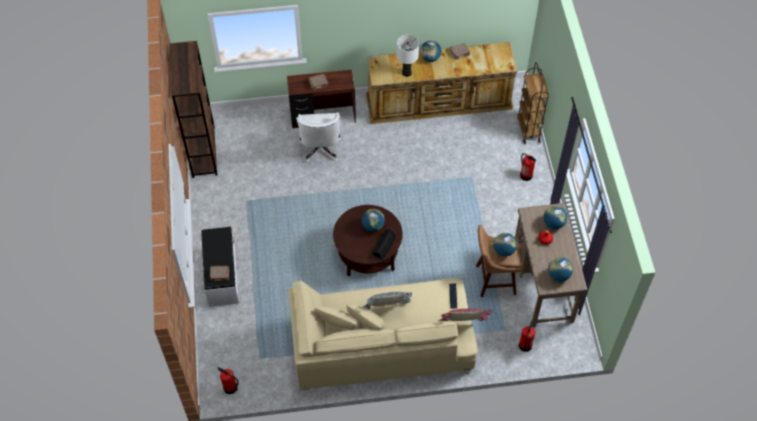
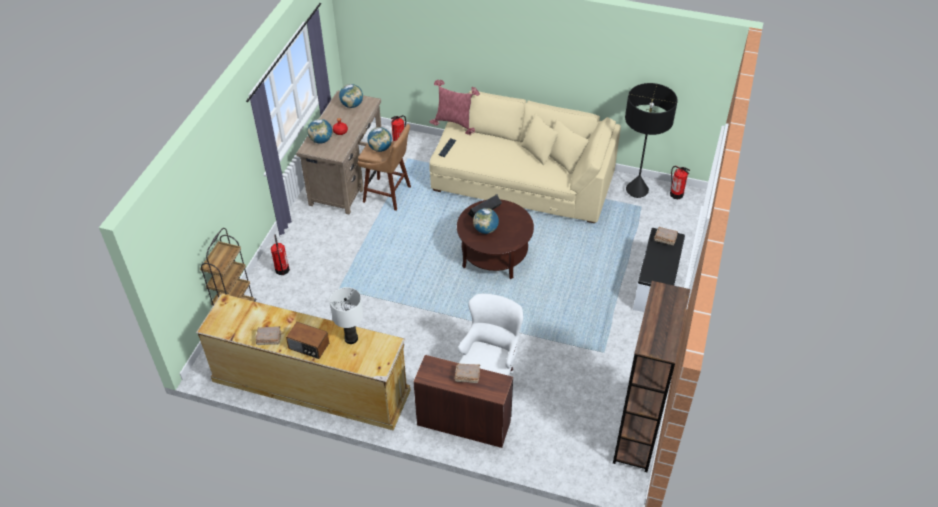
camera: 155 degrees left, 10 degrees down
(269, 376) = (636, 191): none -> black floor lamp
(388, 312) = (514, 154): pillow -> none
(430, 58) = (309, 347): globe -> radio

